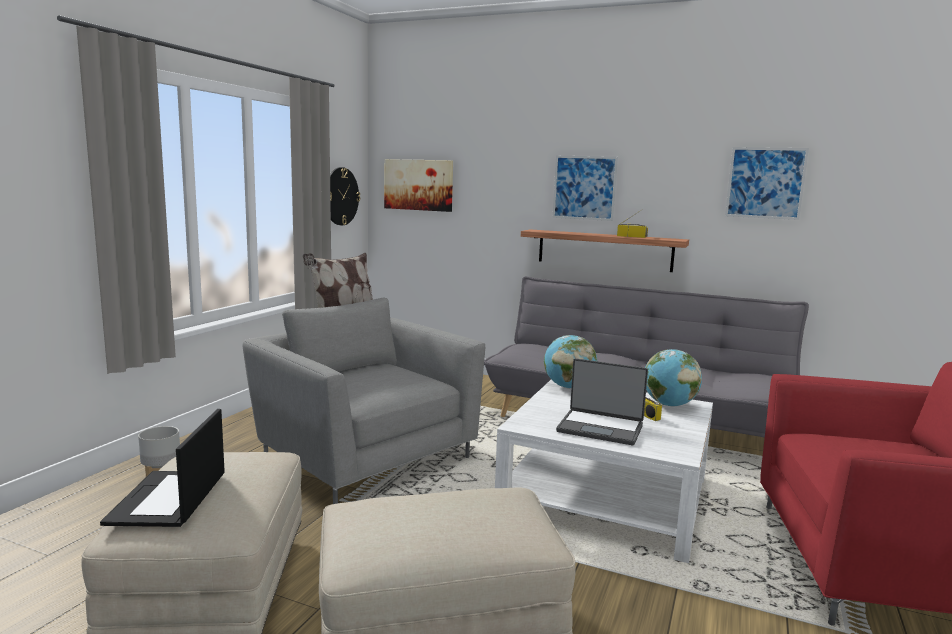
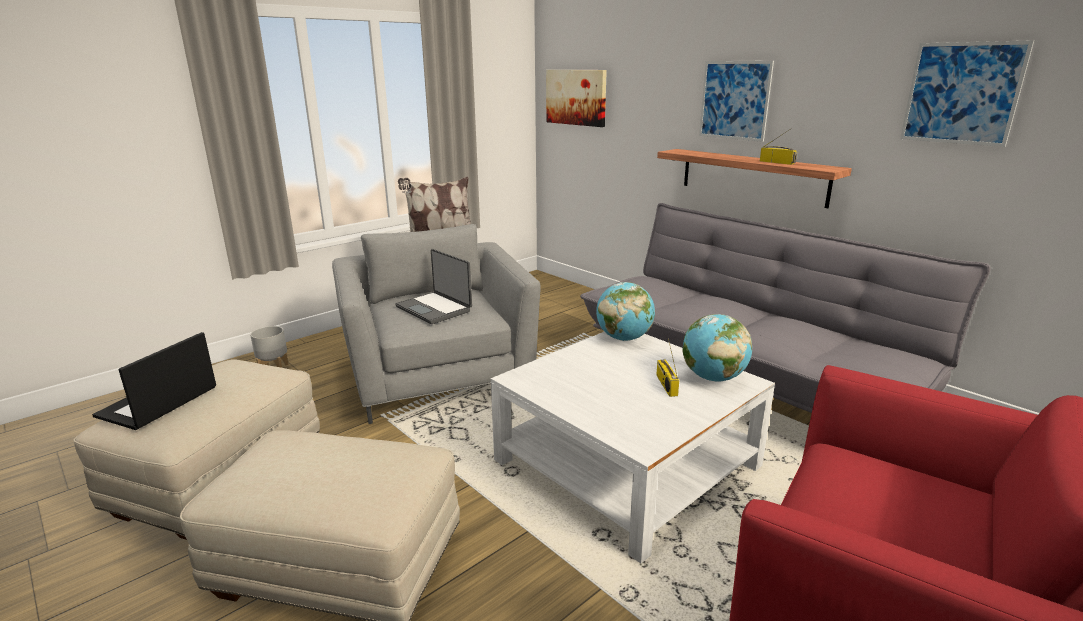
camera: 25 degrees right, 10 degrees up
(340, 196) = (497, 111): wall clock -> none
(600, 428) = (596, 395): laptop -> laptop (435, 308)

